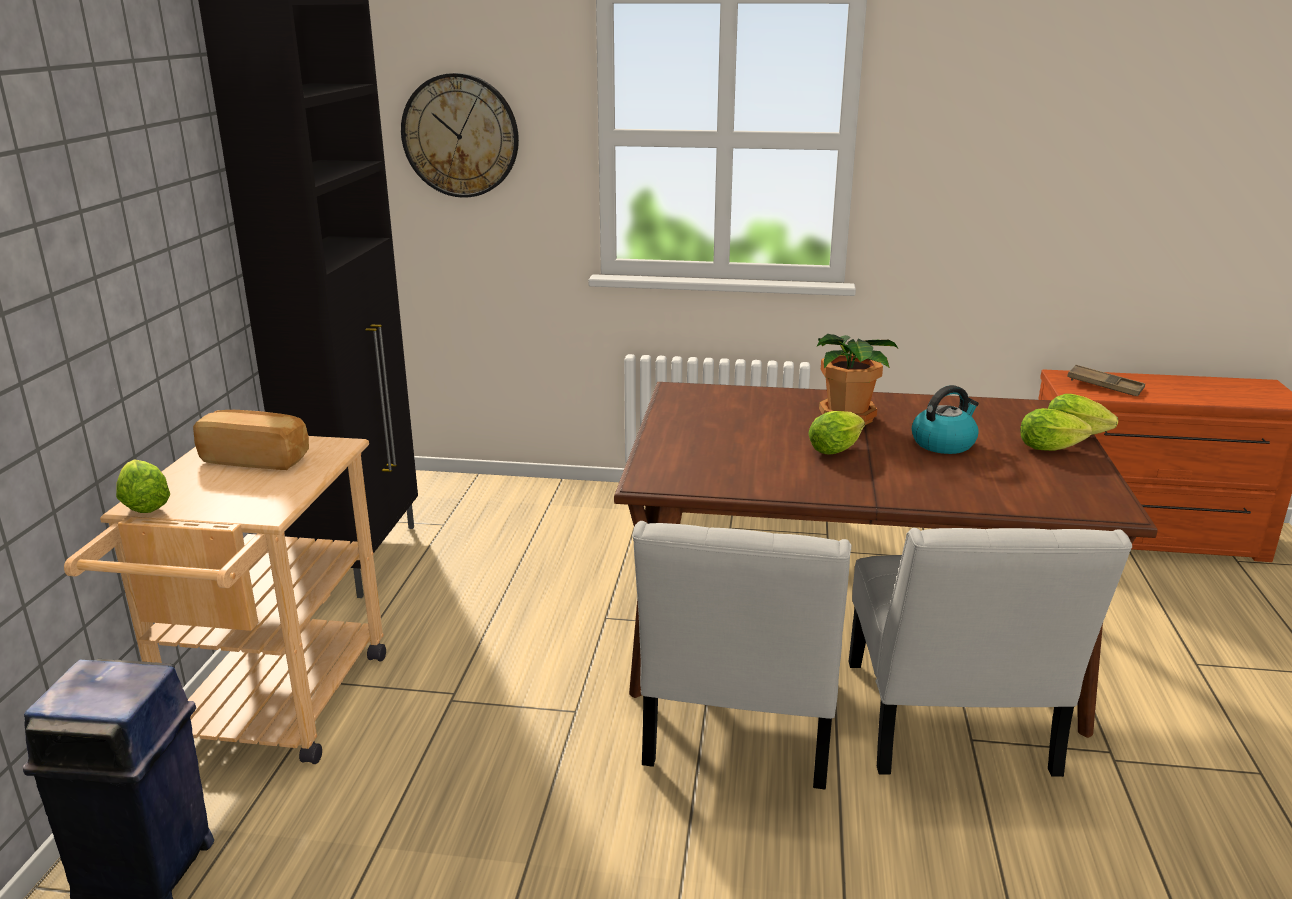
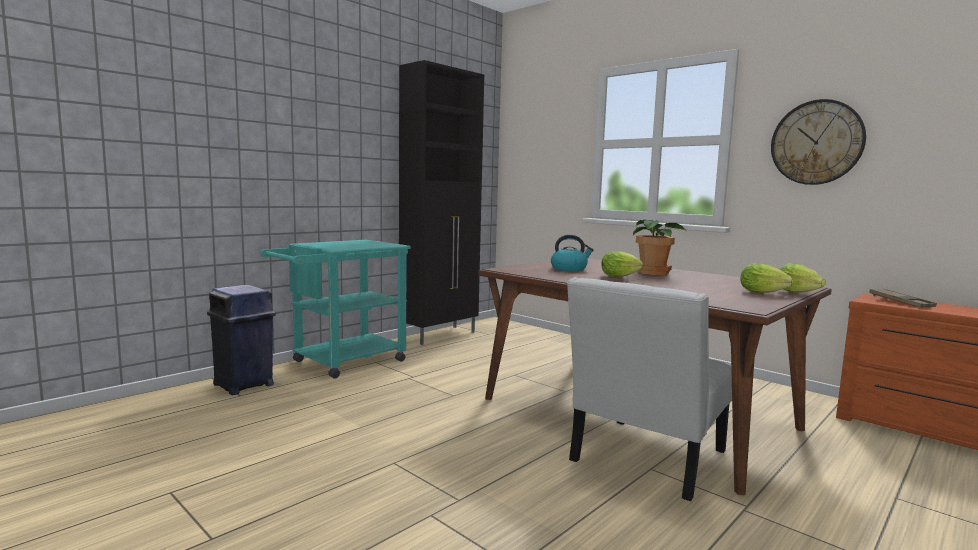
camera: 35 degrees right, 15 degrees down
(144, 504) = (304, 243): lettuce -> none
(256, 459) = (362, 243): bread -> none
(271, 713) = (341, 363): beige cart -> turquoise cart
(460, 136) = (536, 147): wall clock -> wall clock (816, 142)
(739, 728) = (520, 423): white chair -> none
(943, 443) = (692, 283): kettle -> kettle (569, 269)

